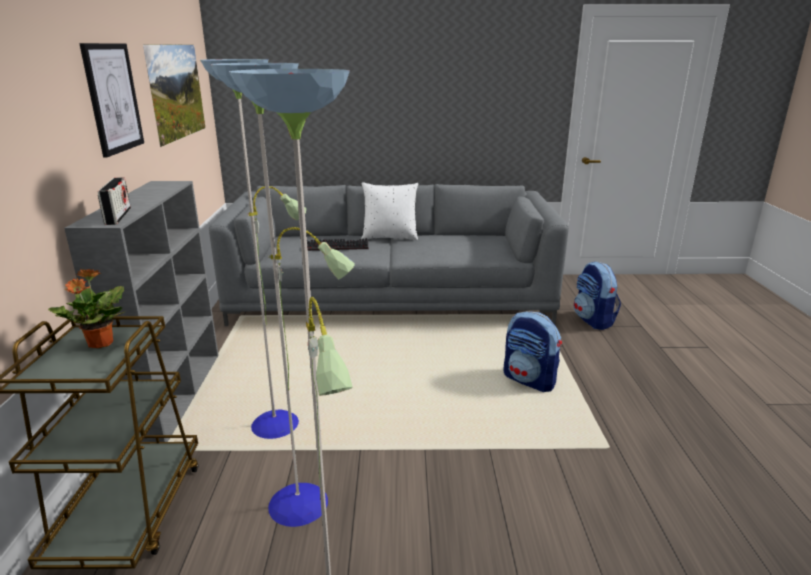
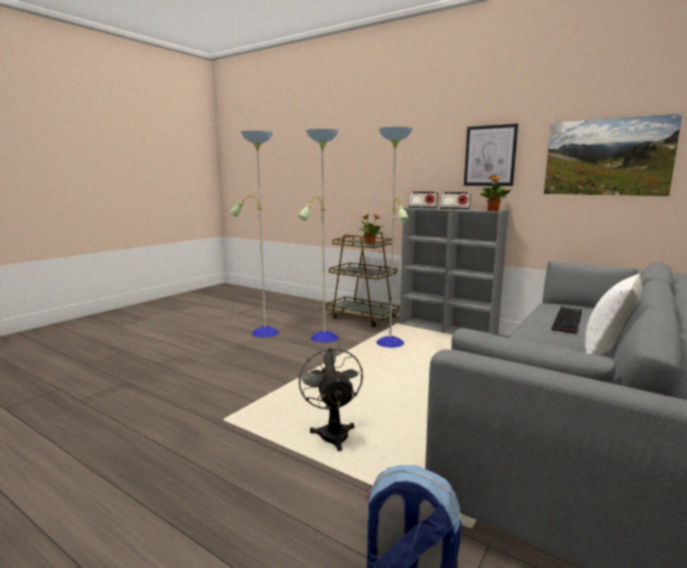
camera: 125 degrees right, 10 degrees down
(142, 199) = (454, 209): none -> radio
(171, 184) = (493, 210): none -> potted plant
(530, 380) = (332, 432): backpack -> grey fan

